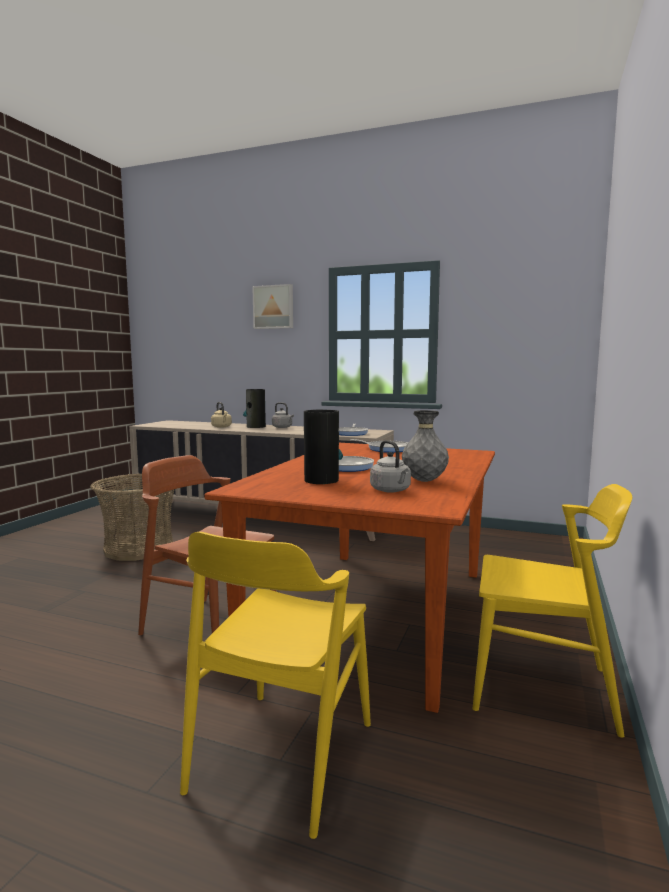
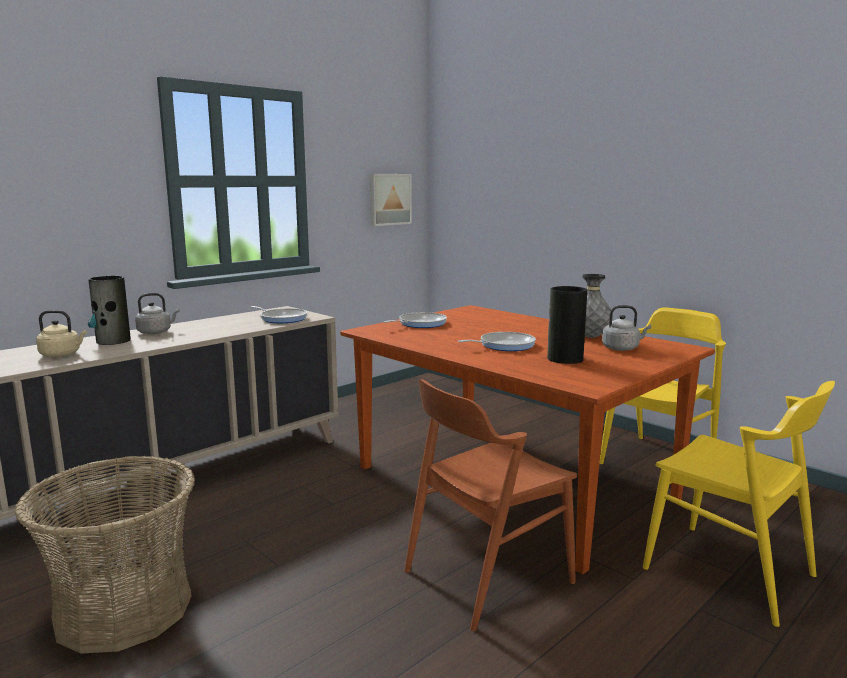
camera: 65 degrees left, 5 degrees up
(273, 307) = (60, 130): picture -> picture (389, 199)

